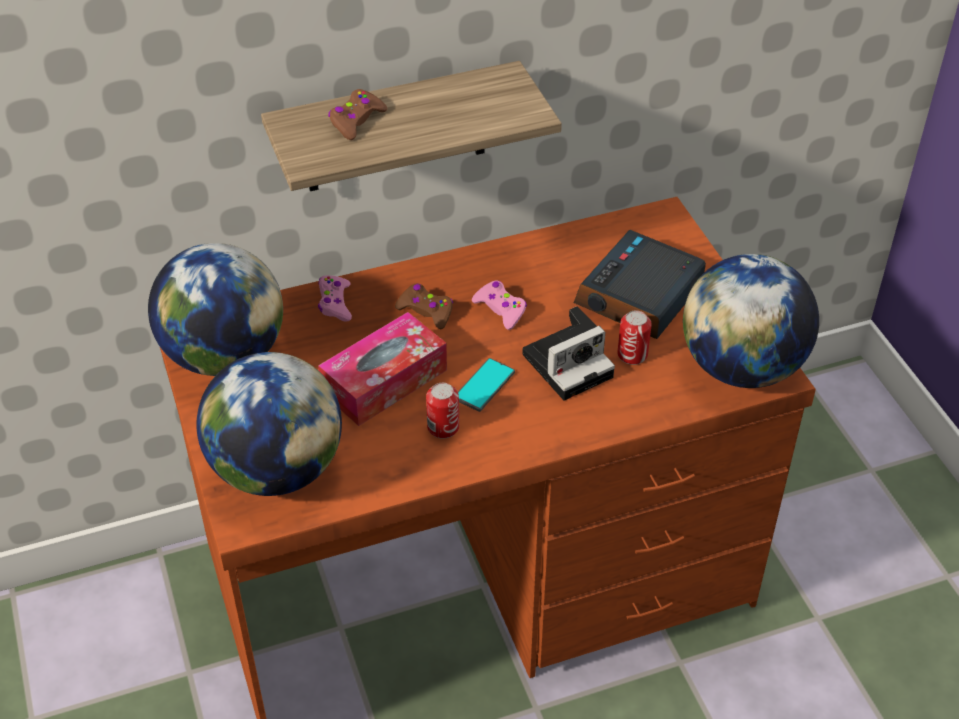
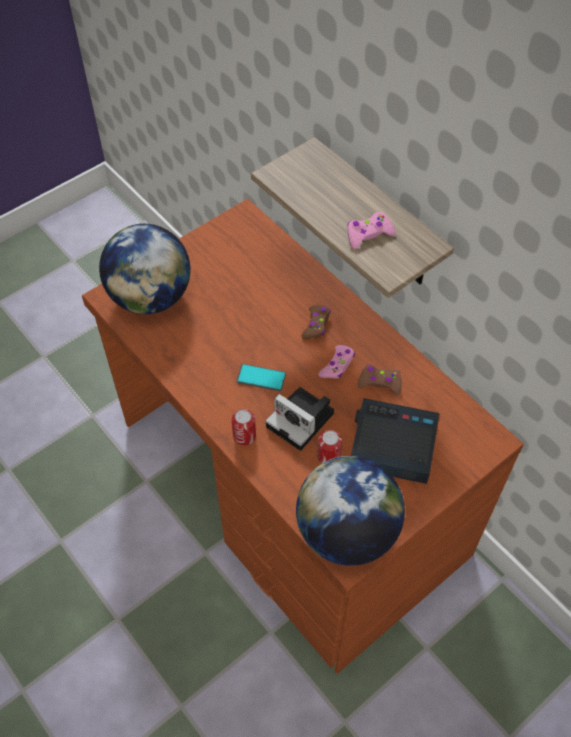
camera: 70 degrees right, 10 degrees up
(224, 356) = (231, 240): globe -> none
(335, 303) = (300, 276): pink game controller -> pink game controller (368, 234)
(356, 121) = (329, 183): brown game controller -> brown game controller (380, 383)
(384, 381) = (243, 324): tissue box -> none
(443, 427) = (215, 367): can -> can (244, 436)

